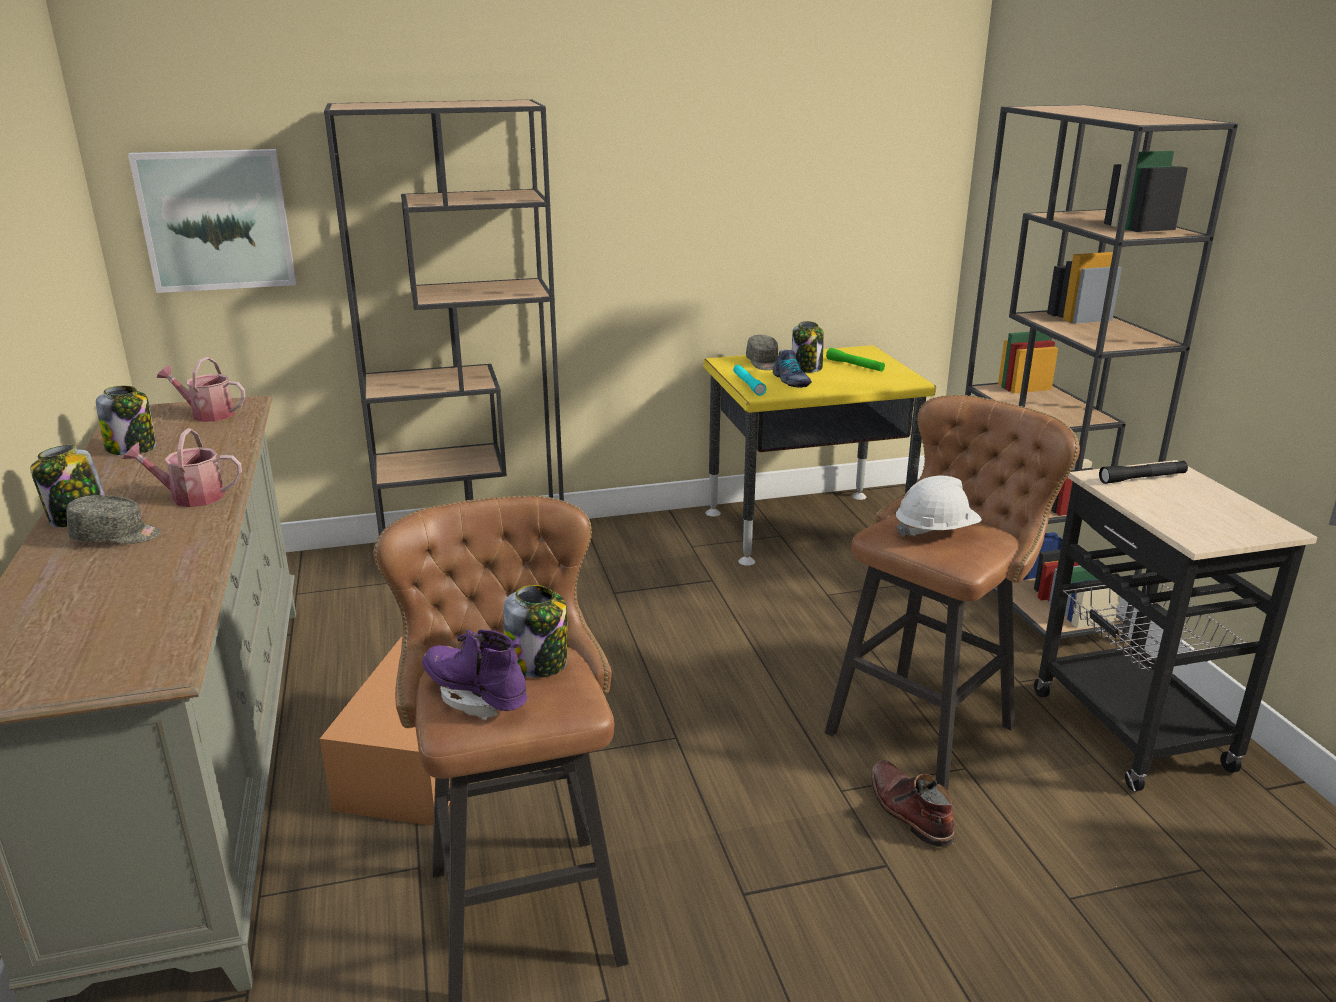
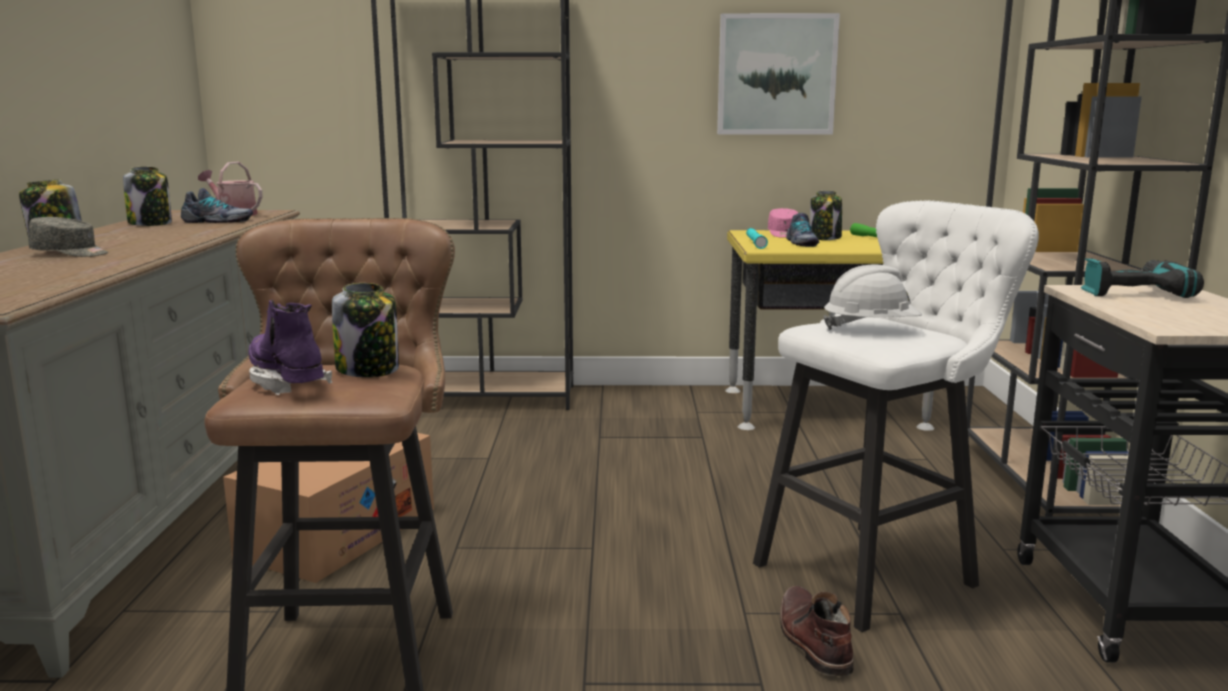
camera: 15 degrees right, 10 degrees down
(190, 497) = (158, 242): watering can -> none
(206, 435) = (217, 221): none -> shoe
(216, 220) = (292, 74): picture -> picture (776, 75)
(763, 363) = (783, 234): grey cap -> pink cap
(932, 720) = (882, 568): brown stool -> white stool
(1142, 478) = (1132, 292): black flashlight -> power drill

